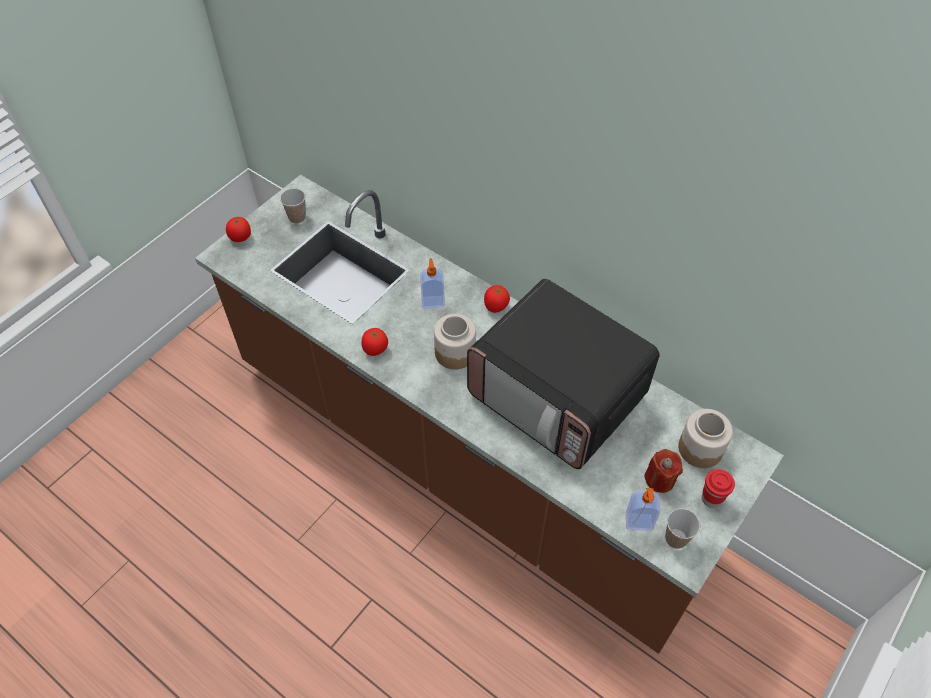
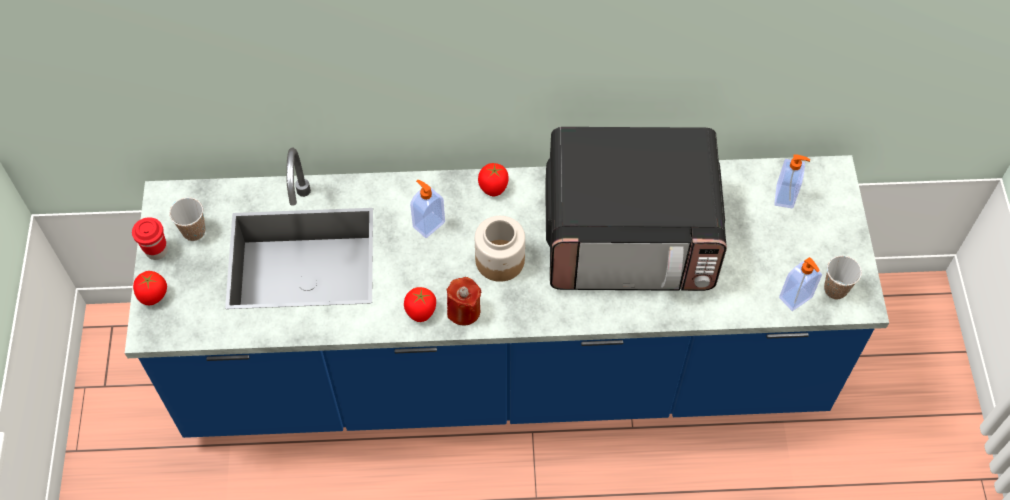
camera: 40 degrees left, 5 degrees up
(465, 459) = (505, 369): brown counter -> blue counter
(660, 479) = (779, 248): red candle -> red candle (464, 311)
(700, 448) = (785, 196): jar -> soap dispenser
(711, 499) = (831, 234): red cup -> red cup (156, 251)

